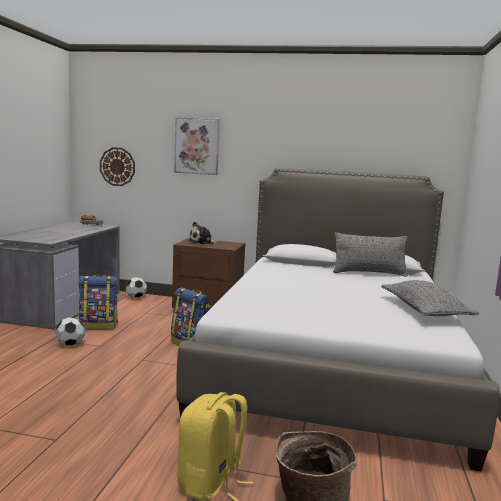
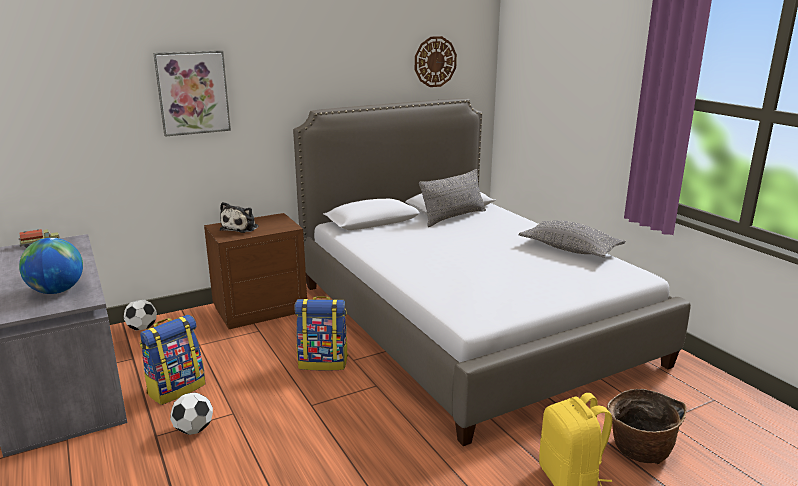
camera: 40 degrees left, 10 degrees up
(48, 236) = (57, 291): none -> globe
(117, 166) = (58, 141): wall clock -> wall clock (435, 61)

